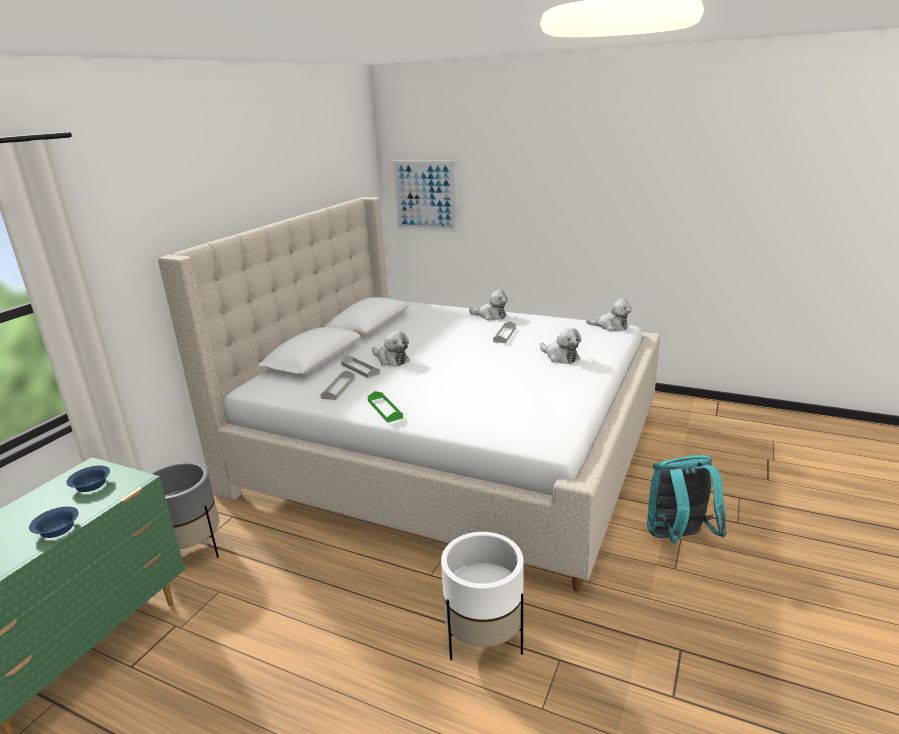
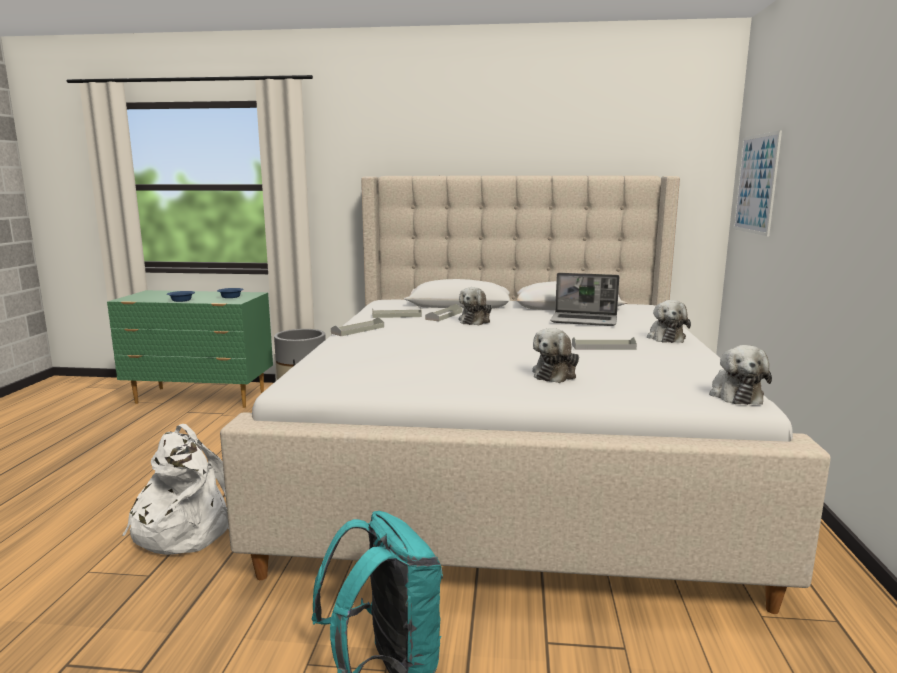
camera: 70 degrees right, 10 degrees down
(385, 409) = (358, 330): green tray -> grey tray
(425, 327) = (585, 320): none -> laptop
(484, 640) = (186, 529): white planter -> white backpack

